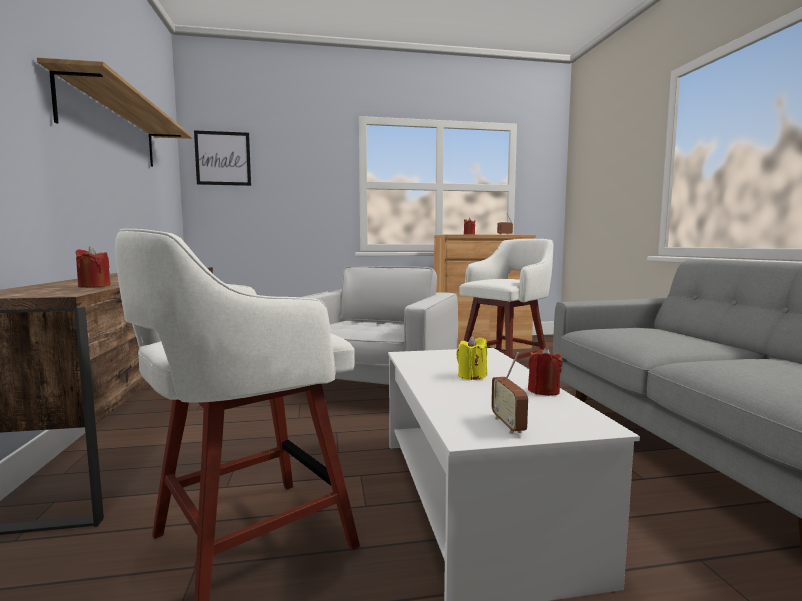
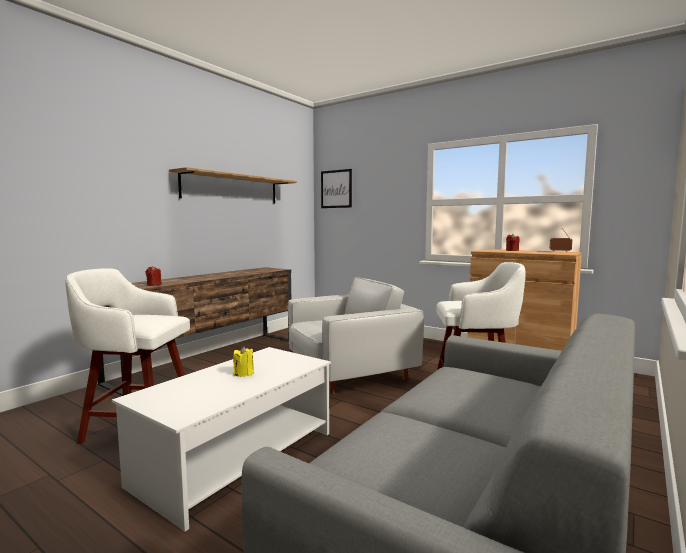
camera: 45 degrees right, 0 degrees up
(508, 425) = (160, 400): radio -> none
(543, 391) = (236, 394): red candle -> none

